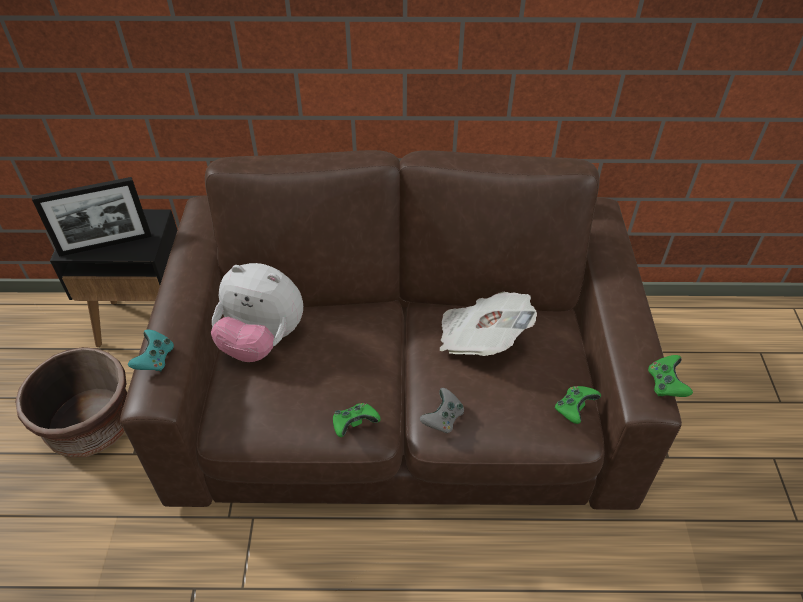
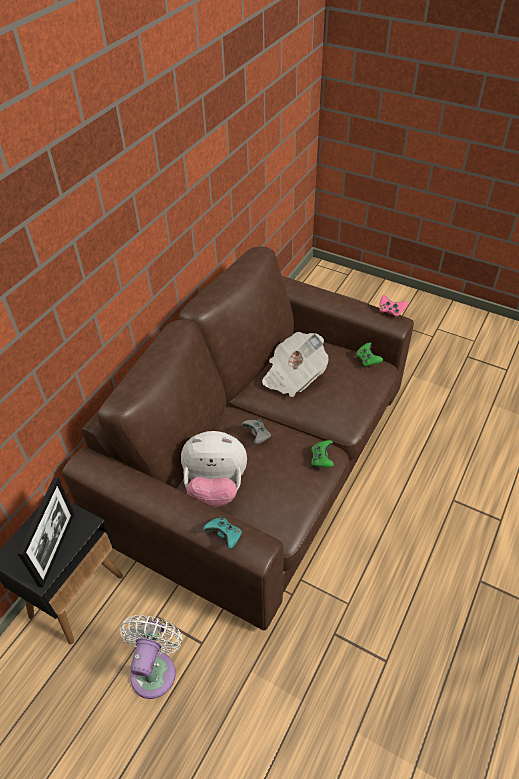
camera: 60 degrees left, 0 degrees up
(91, 426) = (155, 669): brown planter -> white fan
(262, 340) = (215, 487): plush toy -> plush toy turned 45 degrees clockwise
(443, 419) = (342, 416): grey game controller -> grey game controller (257, 436)
(665, 384) = (391, 311): green game controller -> pink game controller

